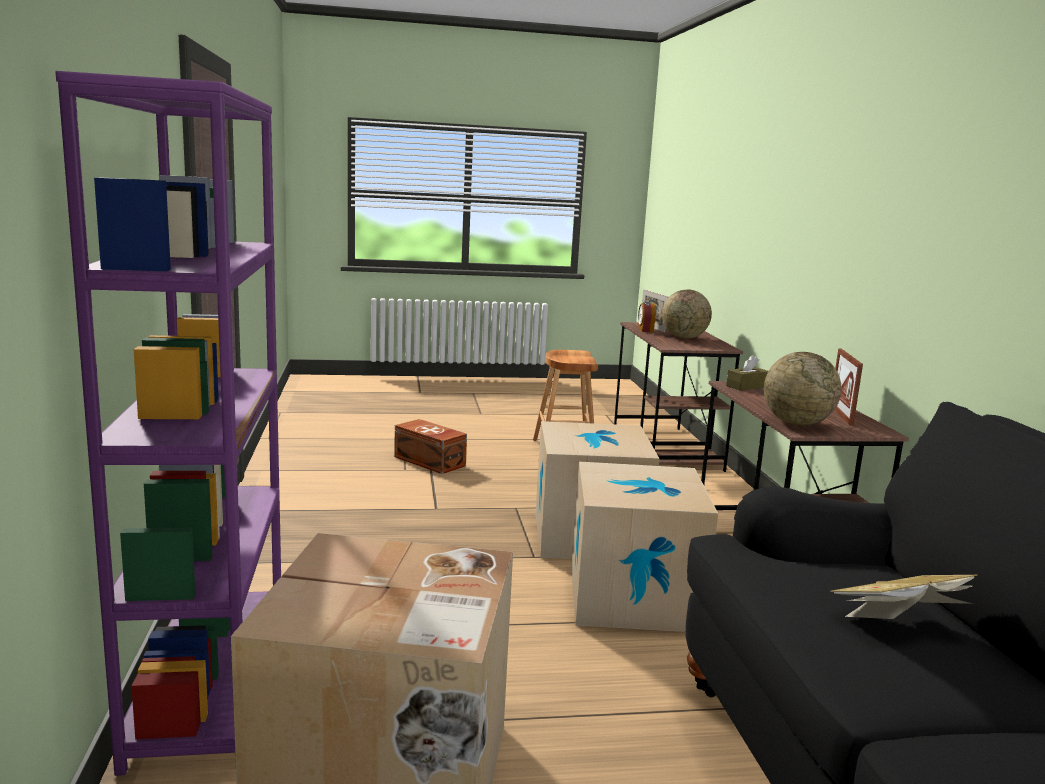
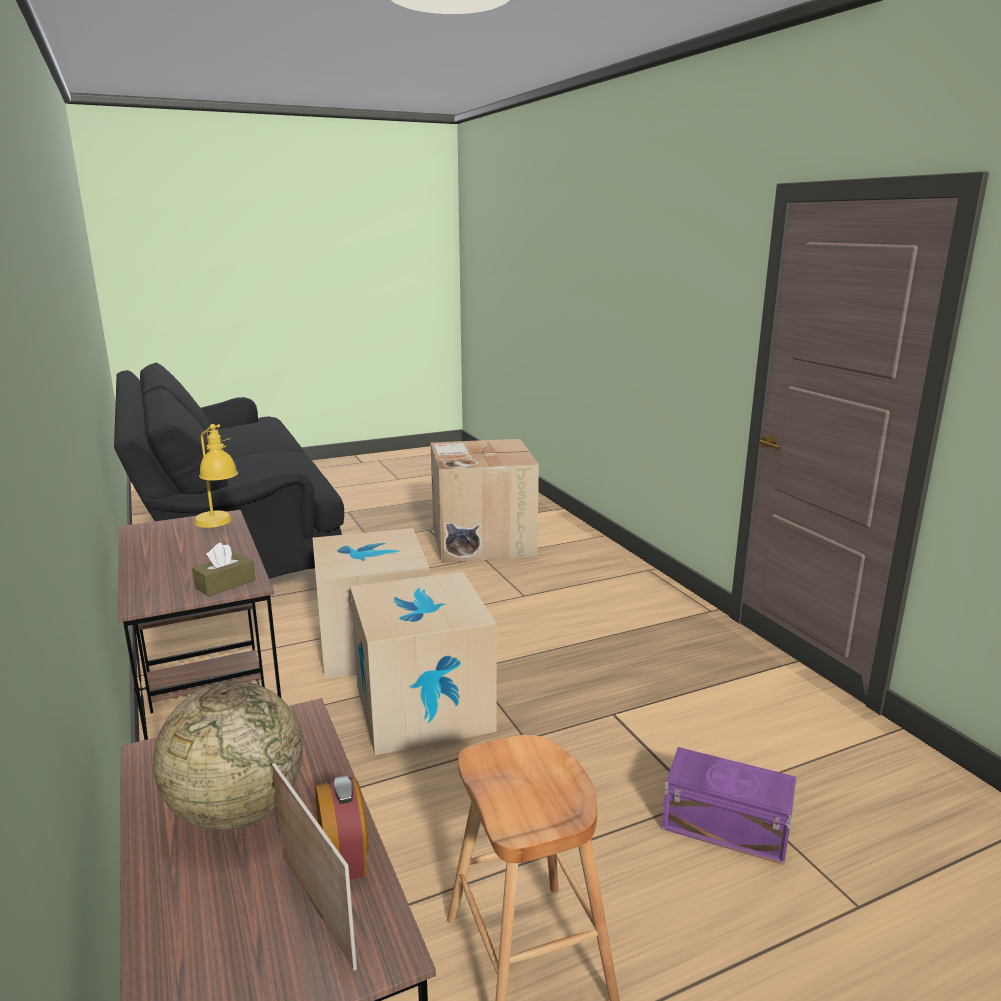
camera: 165 degrees right, 5 degrees up
(211, 682) = (599, 555): purple bookcase -> none
(429, 462) = (724, 824): brown storage box -> purple storage box
(796, 423) = (220, 525): globe -> yellow table lamp
(841, 415) = (152, 546): picture frame -> none
(900, 619) = (259, 463): book -> none

